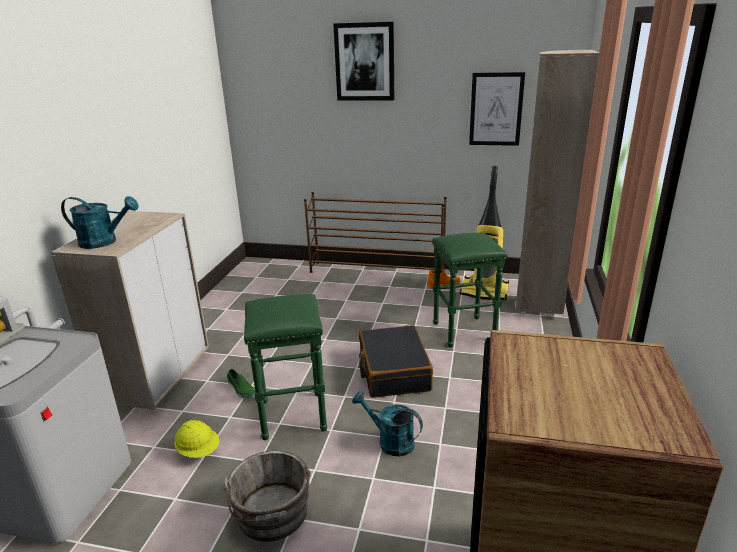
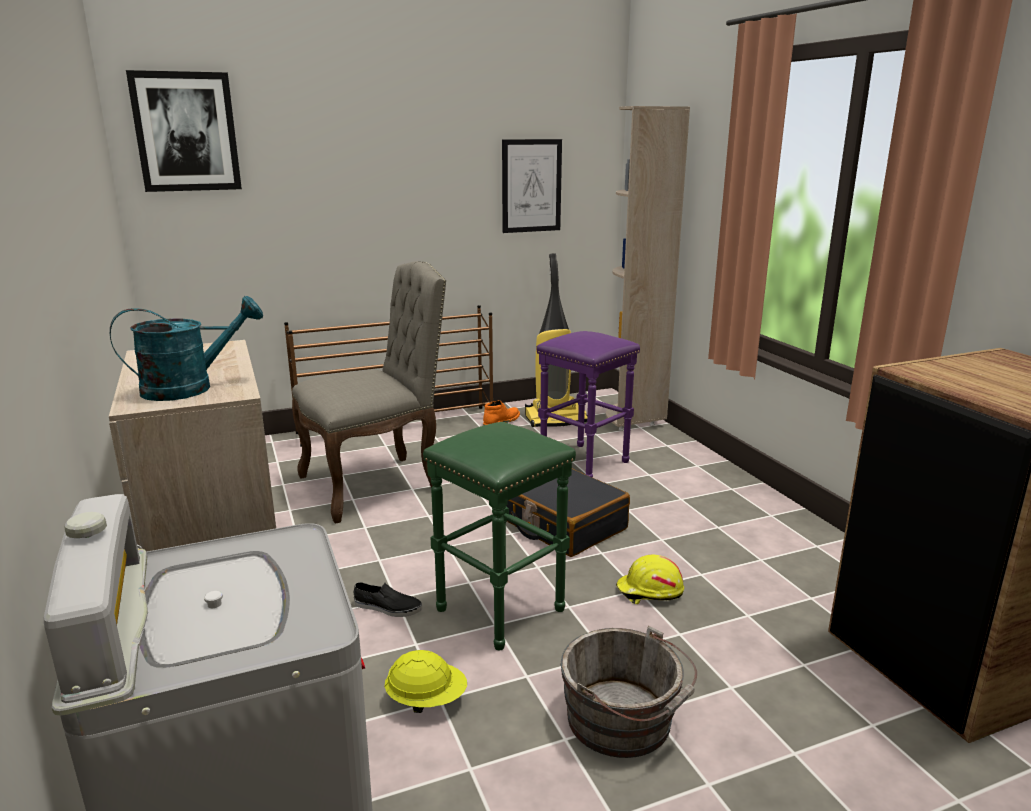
camera: 35 degrees left, 5 degrees down
(241, 389) = (387, 607): green shoe -> black shoe
(319, 309) = (373, 485): none -> grey chair
(365, 62) = (359, 123): picture -> picture (186, 132)
(390, 441) = (649, 592): turquoise watering can -> yellow hard hat
(463, 332) = (584, 463): green stool -> purple stool

